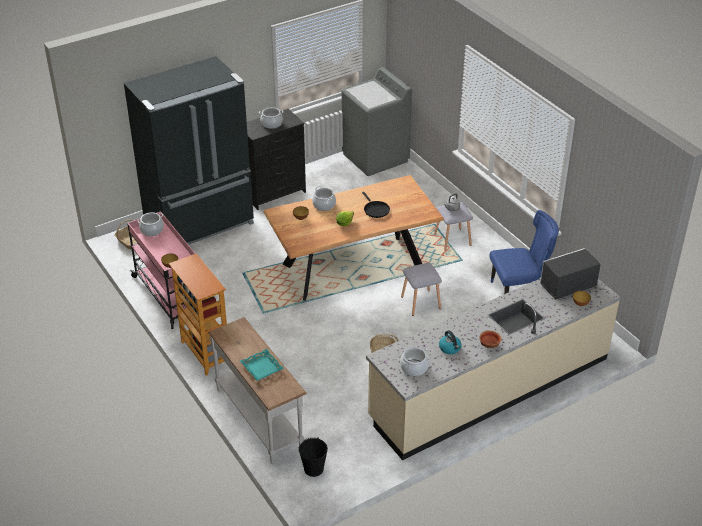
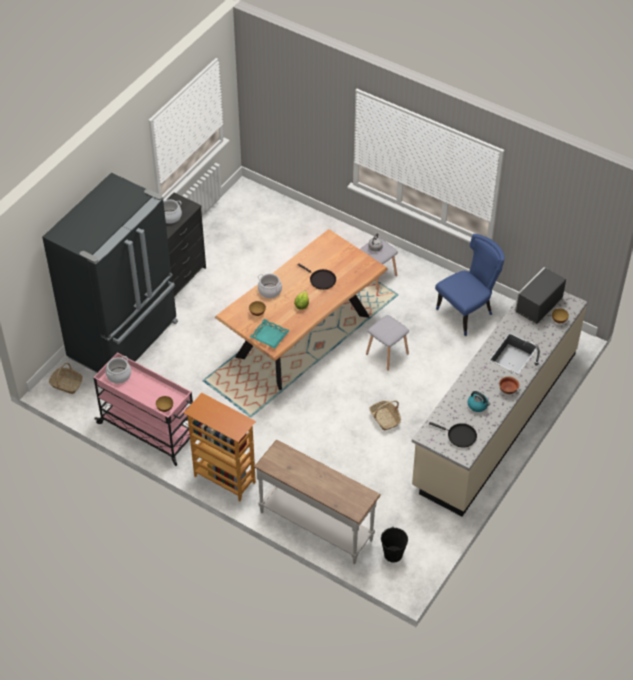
camera: 25 degrees left, 10 degrees up
(261, 367) = (326, 485): turquoise tray -> turquoise tray (269, 336)
(375, 157) = (249, 204): grey washing machine -> none
(414, 368) = (459, 436): cooking pot -> black frying pan

